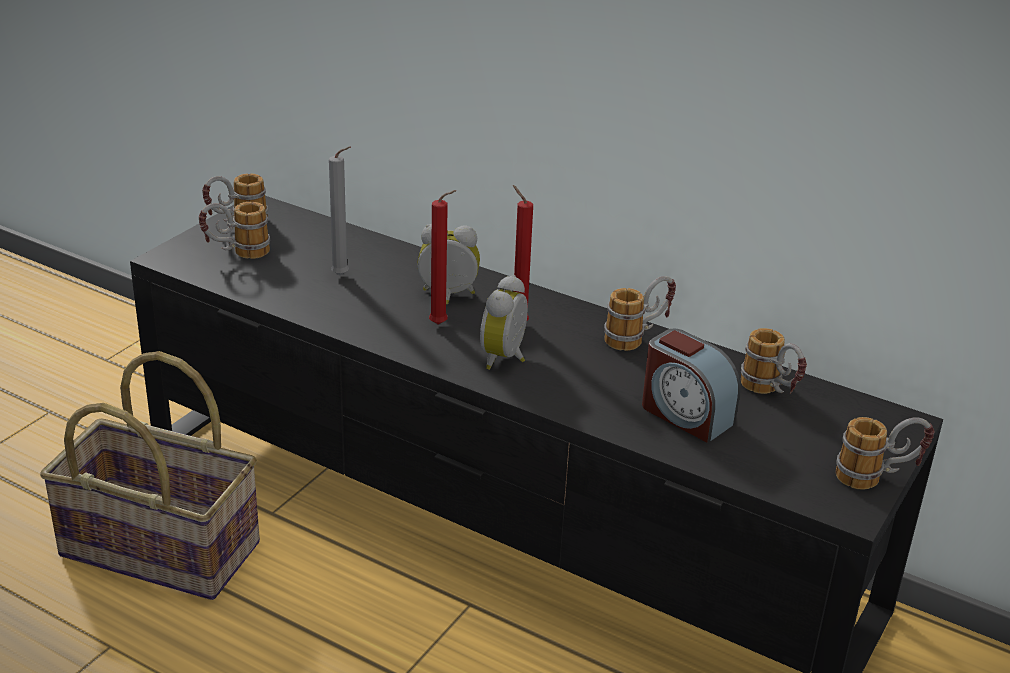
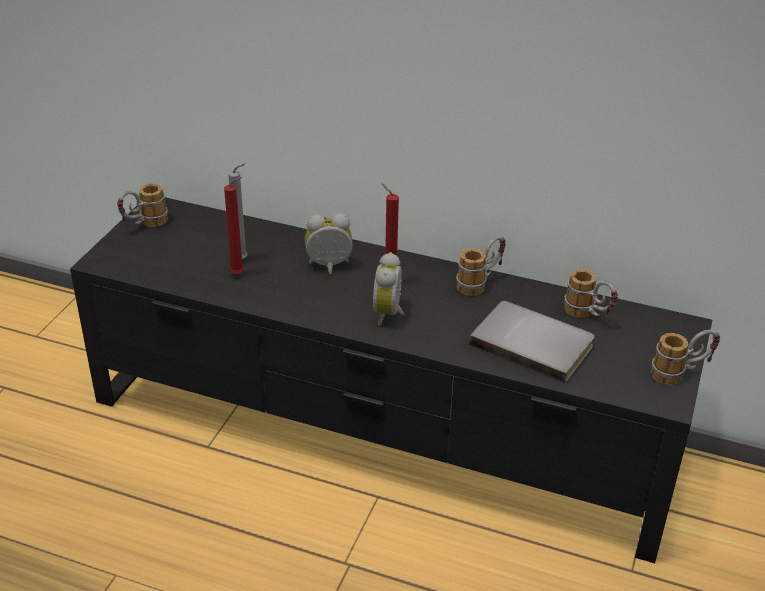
camera: 10 degrees left, 5 degrees up
(163, 547) = (131, 488): basket -> none
(236, 254) = (153, 251): mug -> none
(441, 325) = (332, 292): red candle -> red candle (239, 275)
(685, 415) = (533, 342): alarm clock -> grey book

